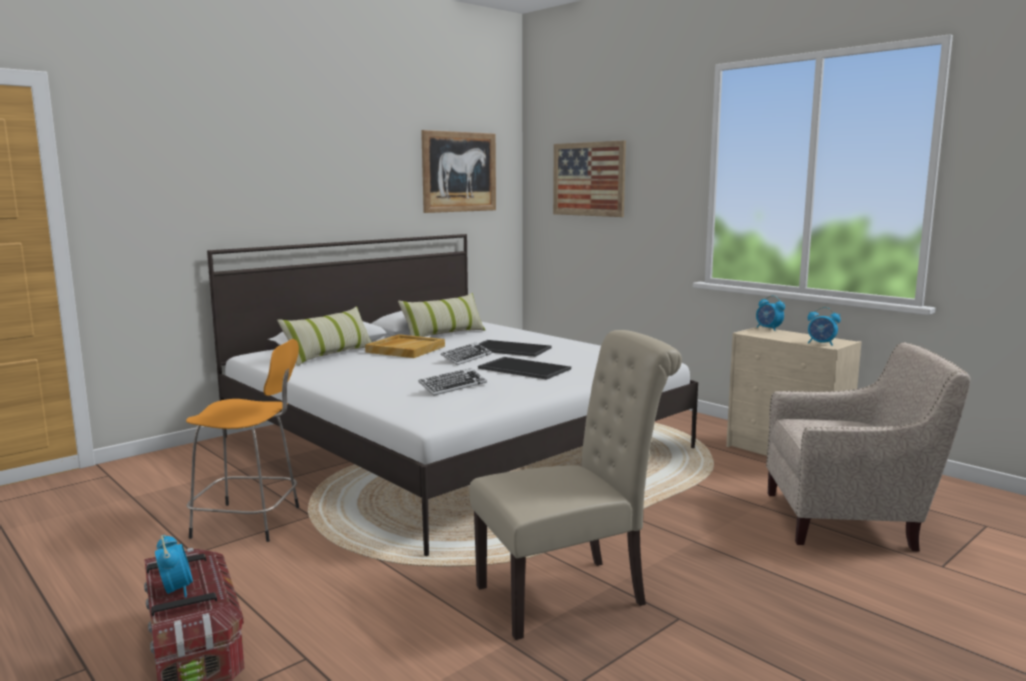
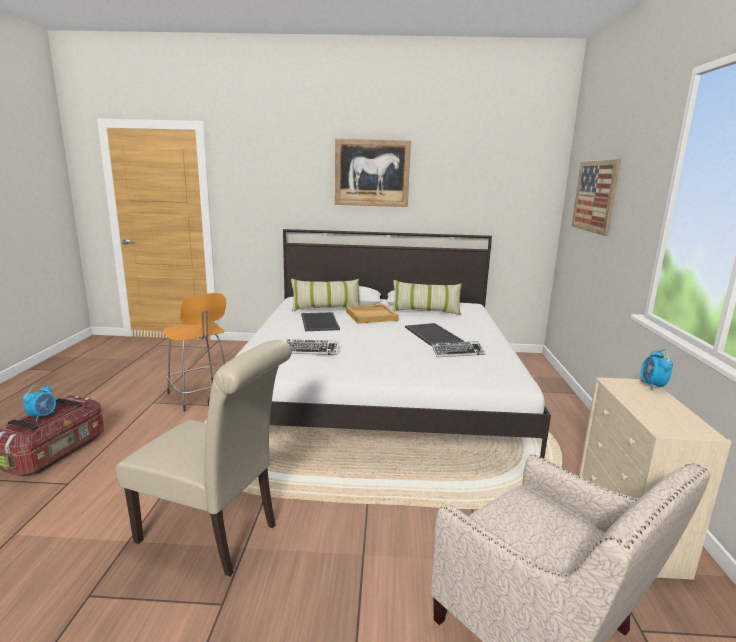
camera: 45 degrees right, 5 degrees up
(459, 172) = (493, 184): picture -> picture (372, 173)
(466, 358) = (384, 333): keyboard -> keyboard (457, 352)
(522, 369) = (393, 352): tray -> tray (318, 322)
(821, 344) = (660, 424): alarm clock -> none

